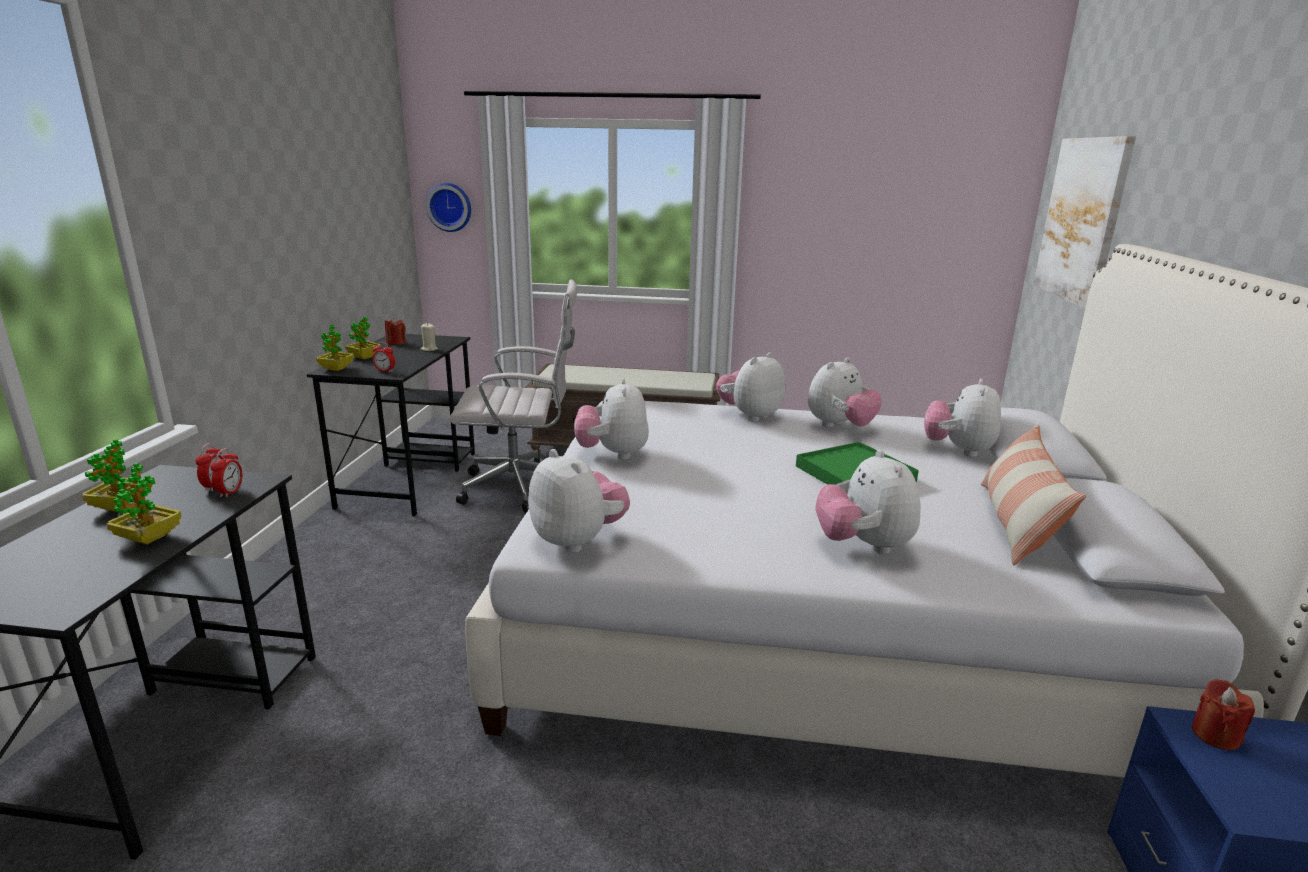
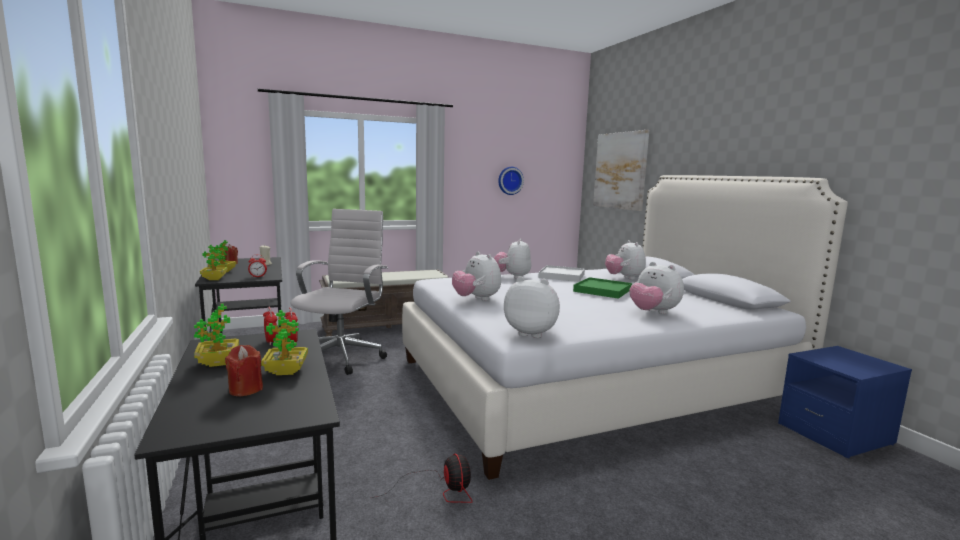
camera: 30 degrees left, 10 degrees down
(416, 724) = (439, 490): none -> fan
(450, 207) = (239, 169): wall clock -> wall clock (510, 180)
(522, 488) = (343, 357): white office chair -> white office chair turned 45 degrees counterclockwise
(840, 426) = (561, 276): plush toy -> white tray
(1016, 523) = (689, 297): pillow -> none
(1215, 735) = (817, 356): red candle -> red candle (246, 389)

